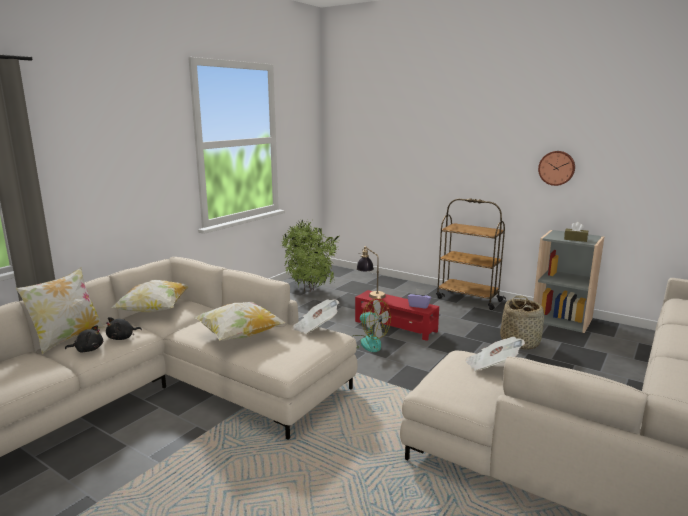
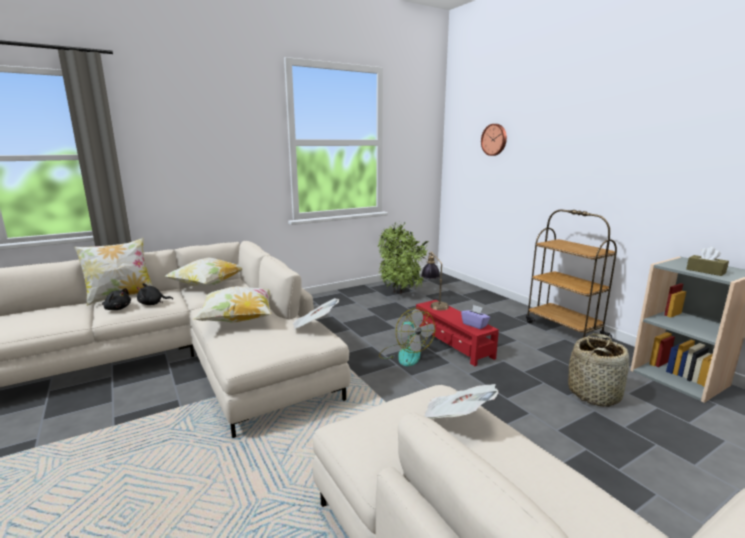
camera: 25 degrees right, 0 degrees up
(556, 168) = (696, 173): wall clock -> wall clock (494, 139)

